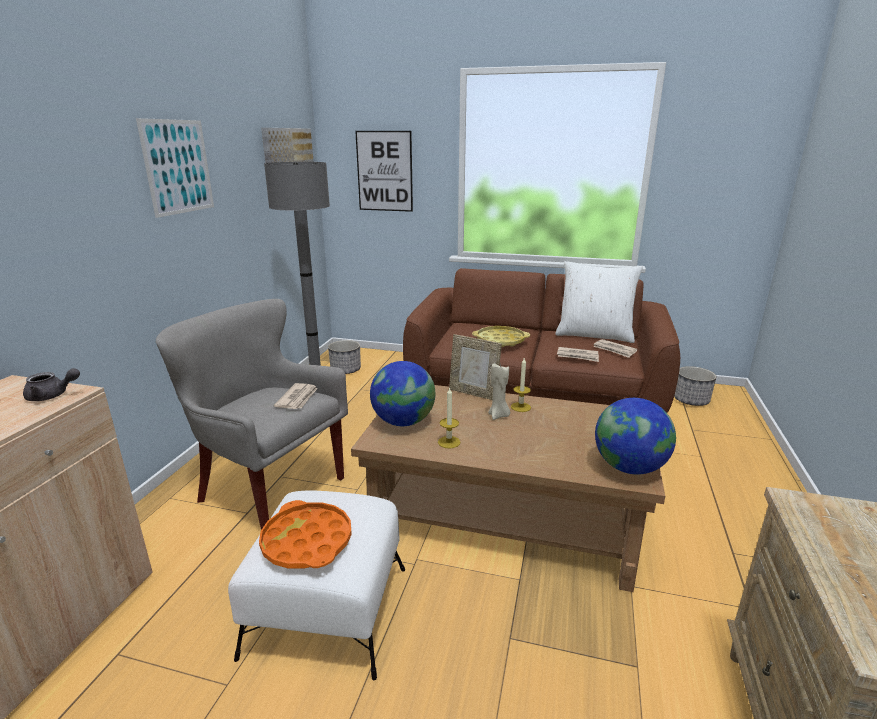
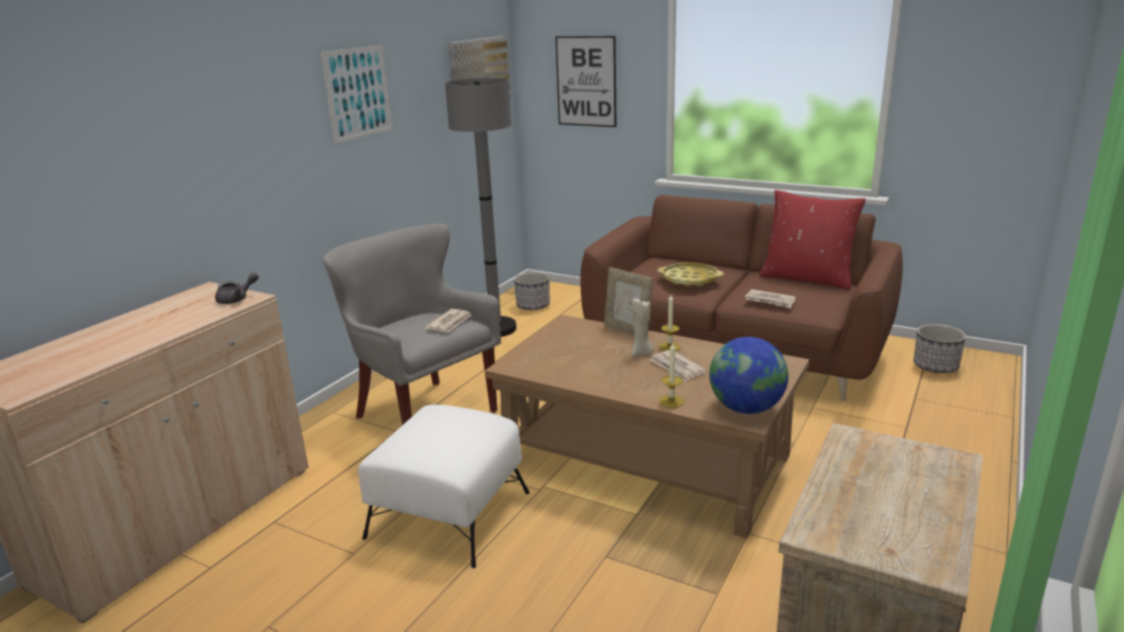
camera: 15 degrees right, 0 degrees up
(52, 396) = (237, 299): grey teapot -> grey teapot turned 45 degrees counterclockwise
(307, 541) = (426, 441): orange tray -> none
(403, 422) = (543, 351): globe -> none
(449, 442) = (579, 372): candle -> candle (671, 401)
(594, 335) = (807, 278): white pillow -> red pillow
(614, 350) = (819, 296): newspaper -> newspaper (677, 368)

